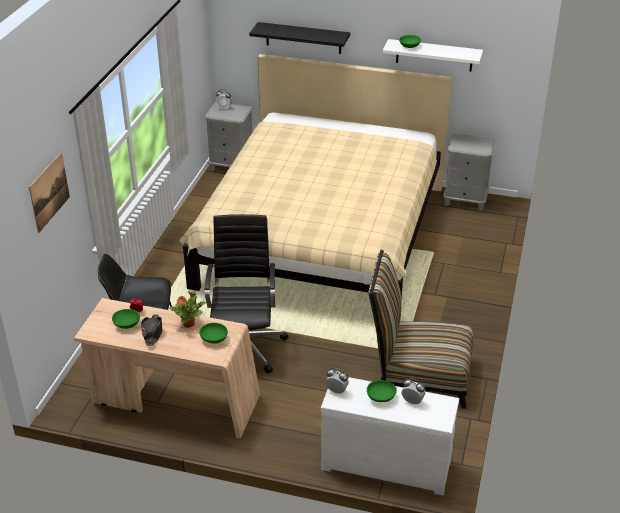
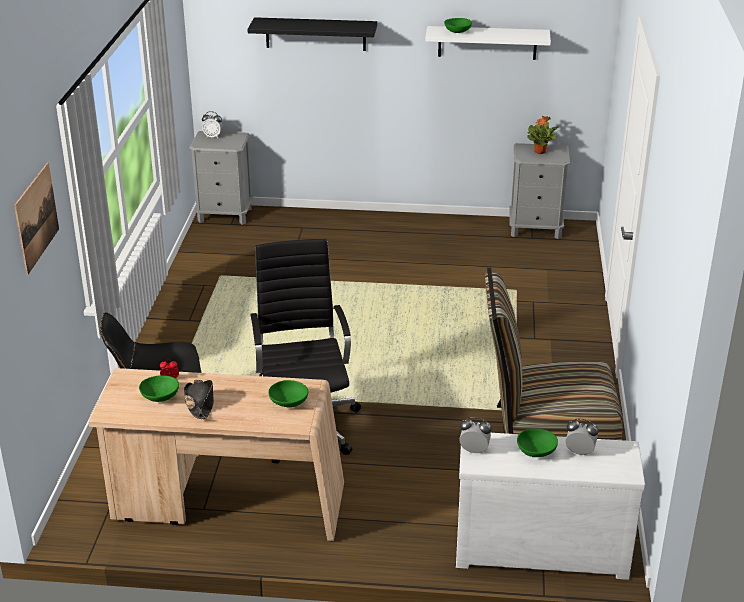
camera: 10 degrees left, 5 degrees down
(189, 323) = (247, 387): potted plant -> potted plant (540, 151)
(321, 236) = (367, 284): beige bed -> none

